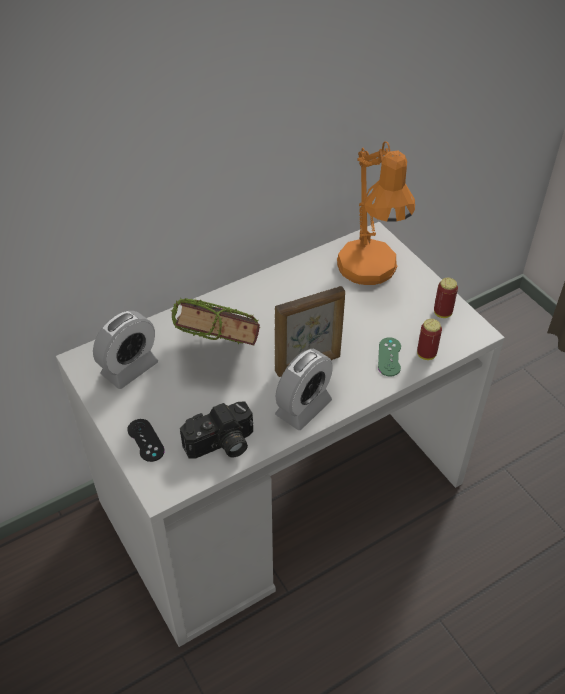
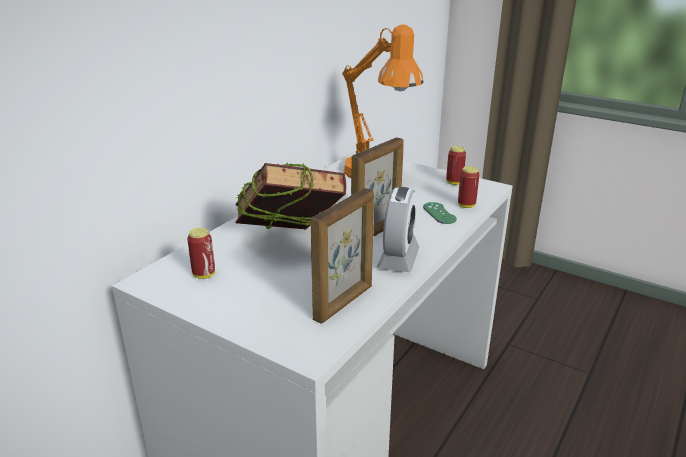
camera: 25 degrees left, 20 degrees down
(129, 368) = (204, 274): alarm clock -> can
(145, 440) = (261, 320): black game controller -> none
(221, 445) = (344, 303): camera -> picture frame

